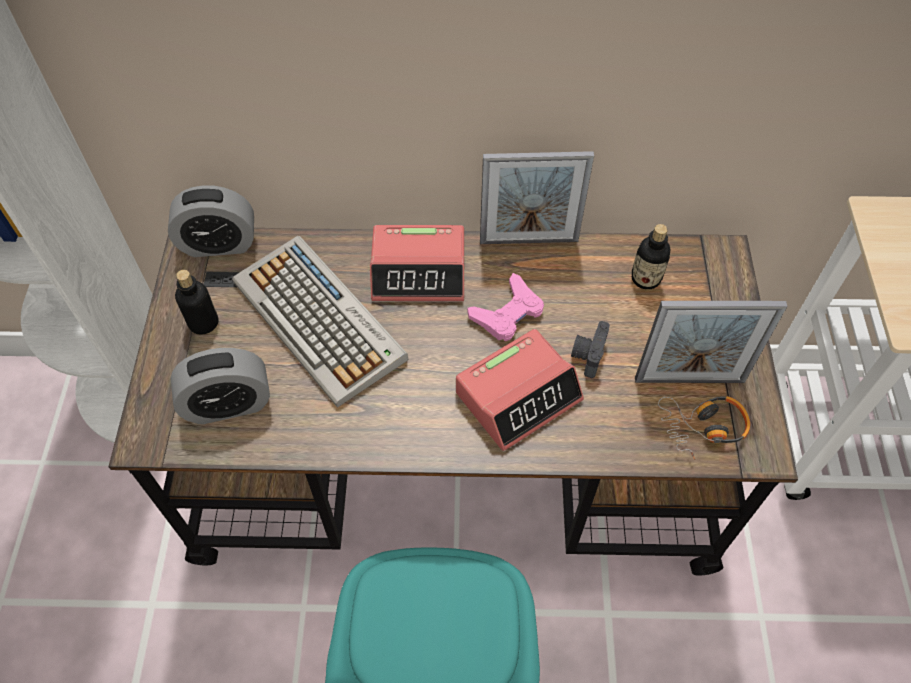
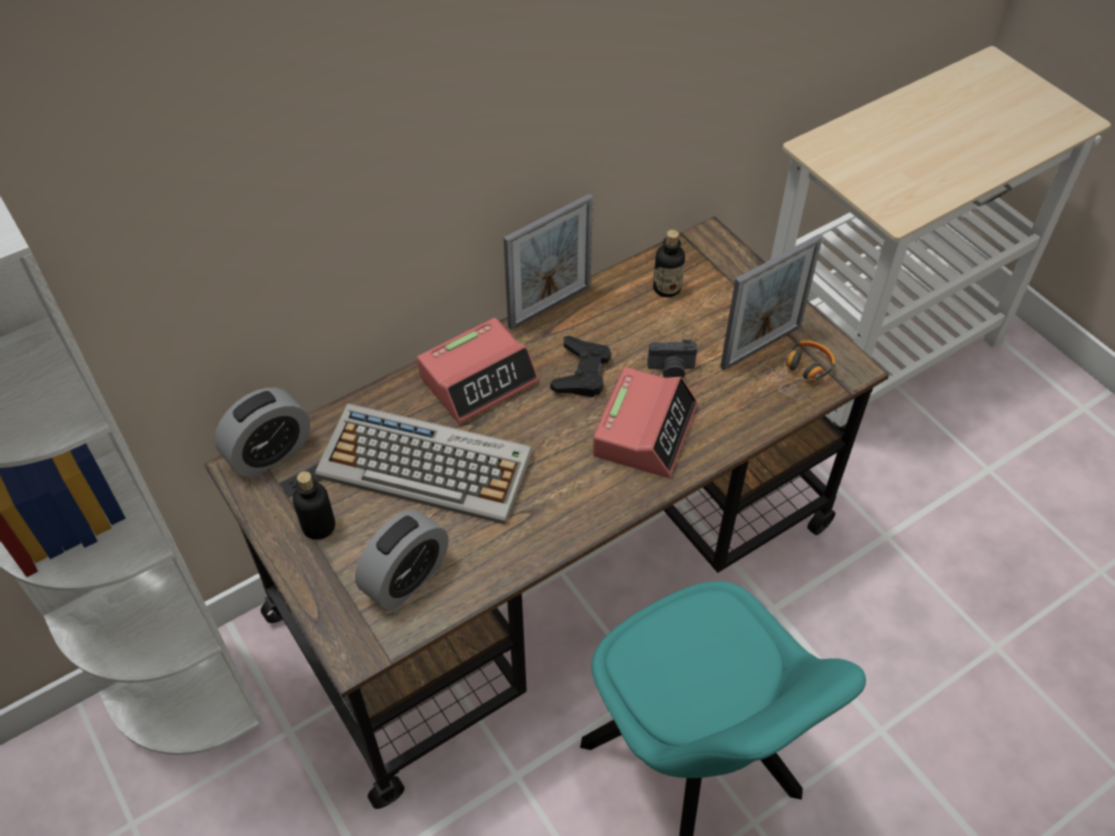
camera: 35 degrees left, 5 degrees down
(508, 313) = (582, 372): pink game controller -> black game controller
(587, 355) = (671, 370): camera -> camera turned 75 degrees counterclockwise

